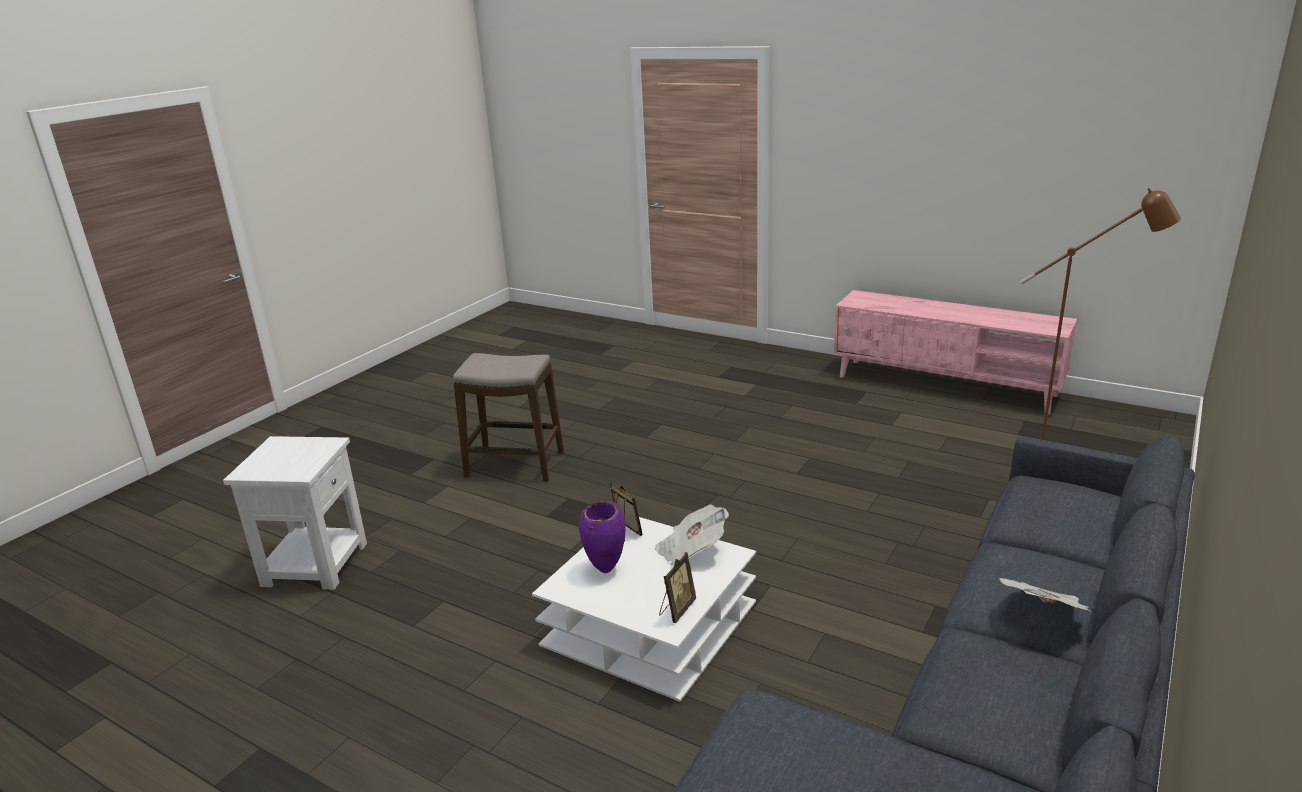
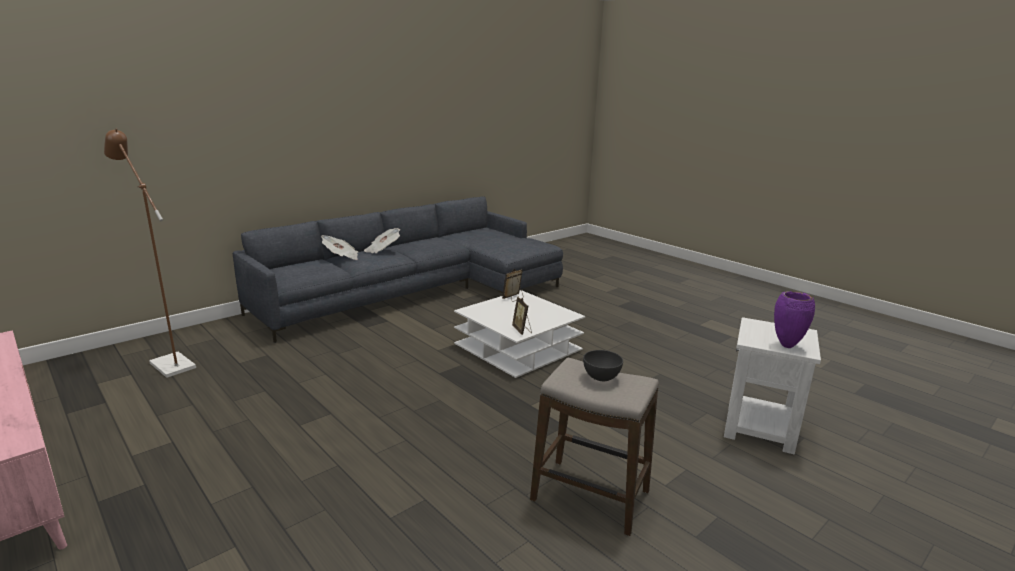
camera: 165 degrees left, 5 degrees down
(501, 366) = (601, 377): none -> grey bowl
(606, 570) = (541, 316): purple vase -> purple vase (786, 346)
(691, 550) = (488, 316): newspaper -> newspaper (341, 257)

